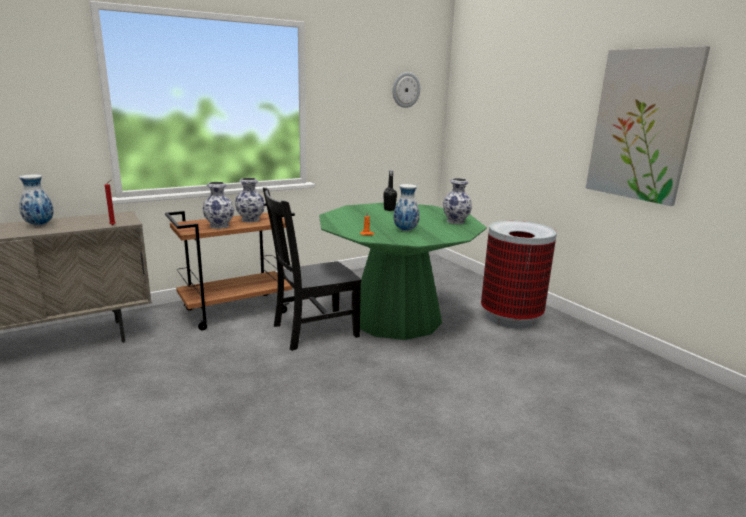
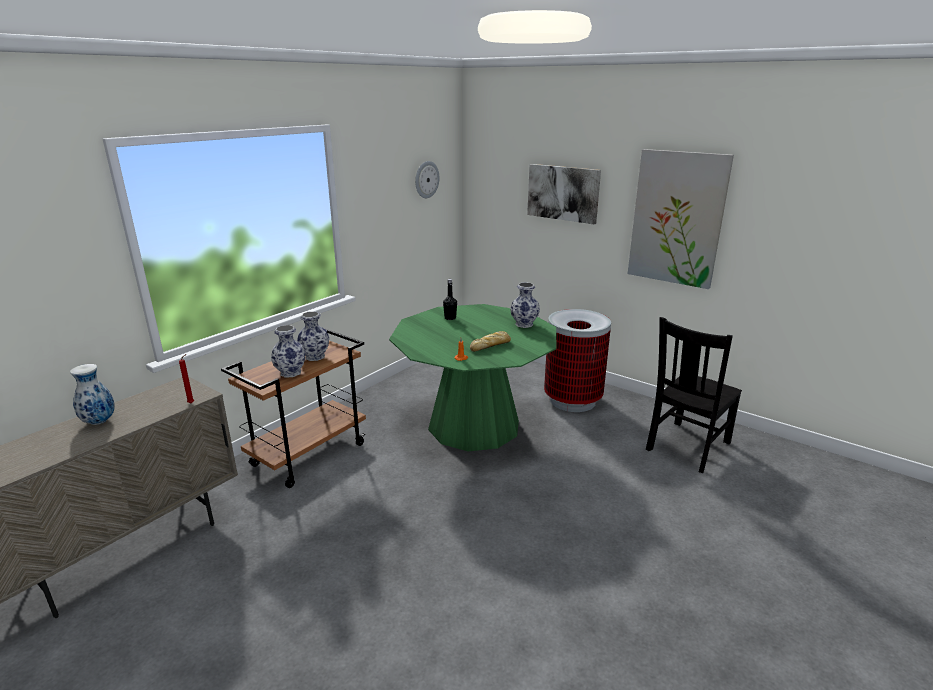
camera: 20 degrees left, 5 degrees up
(312, 331) = (405, 460): black chair -> black chair (686, 447)
(406, 230) = (491, 345): vase -> bread
(531, 104) = (563, 193): none -> picture

